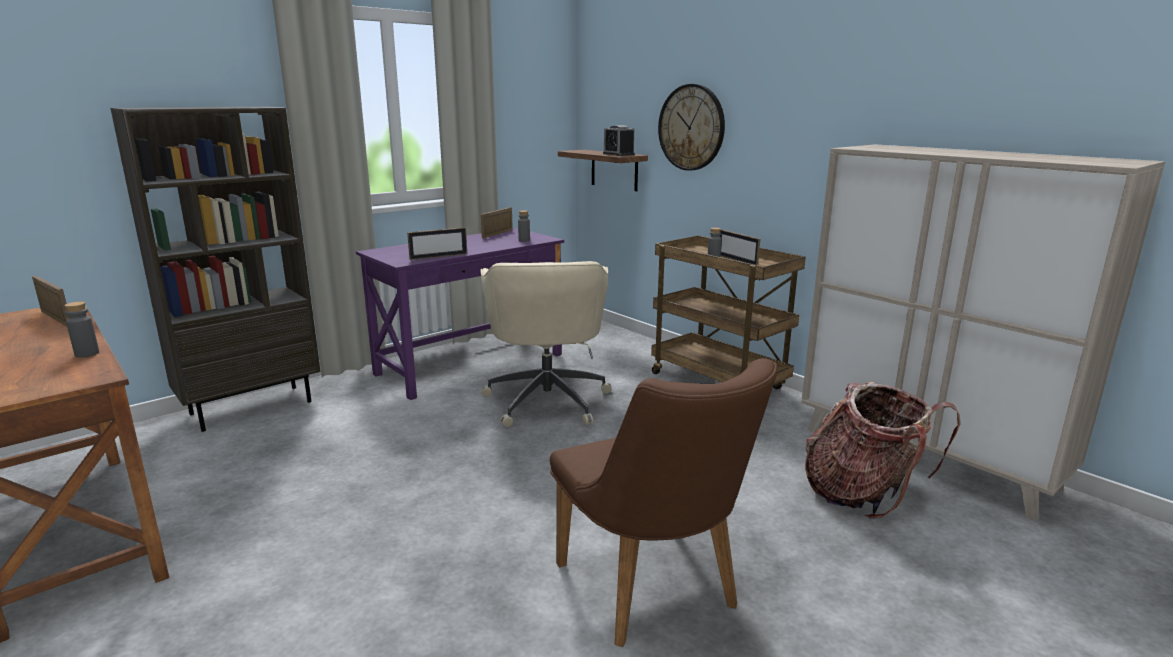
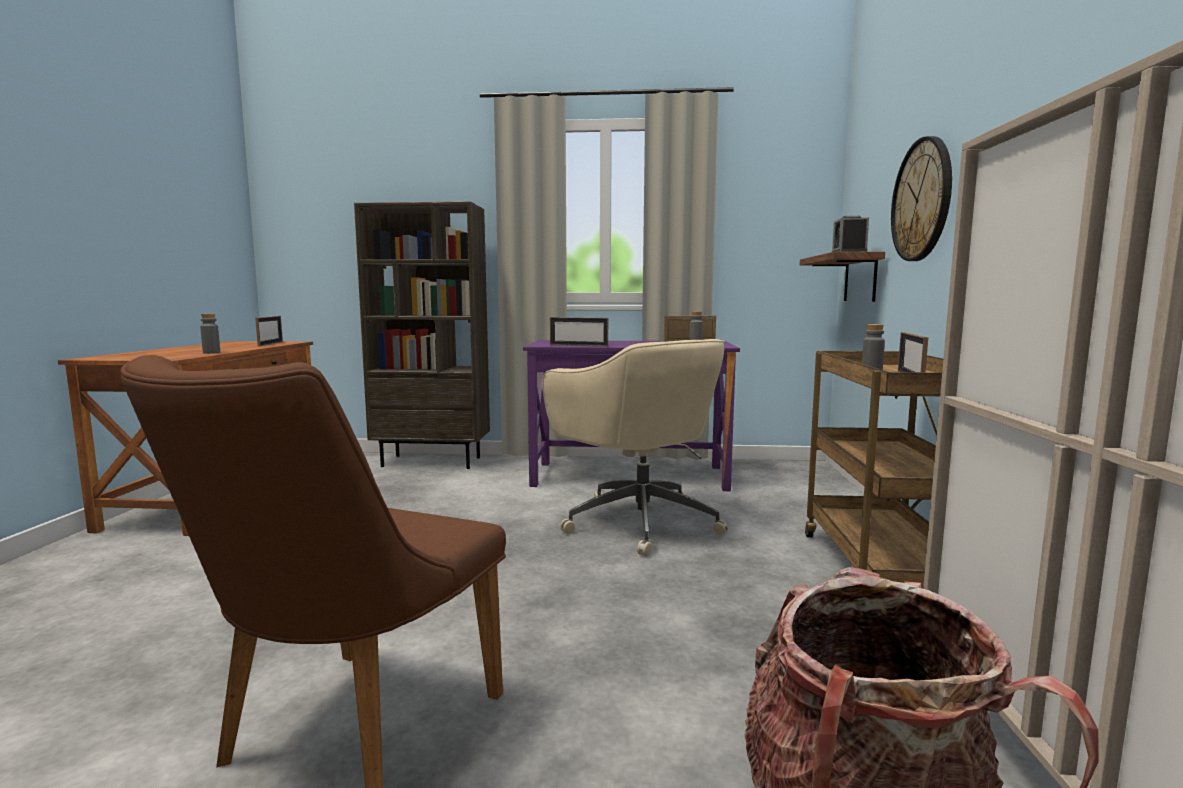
camera: 45 degrees right, 10 degrees down
(547, 399) = (638, 521): beige office chair -> beige office chair turned 75 degrees counterclockwise

